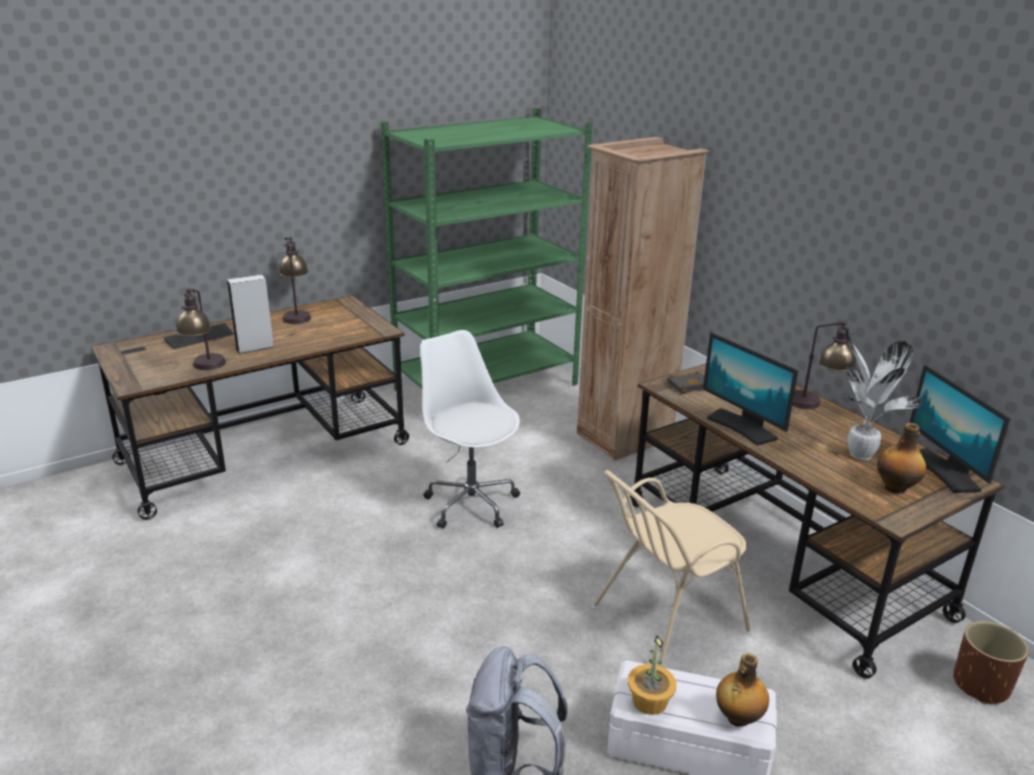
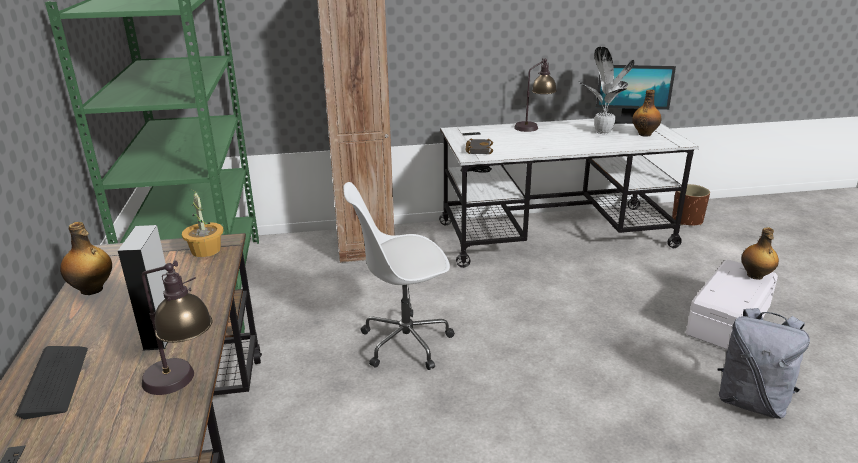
camera: 65 degrees left, 0 degrees up
(297, 314) = (92, 289): table lamp -> bottle
(649, 701) = (739, 301): potted plant -> potted plant (205, 250)
(665, 622) = (606, 294): beige chair -> none
(742, 427) = (551, 149): monitor -> none
(779, 557) = (554, 235): brown desk -> white desk

